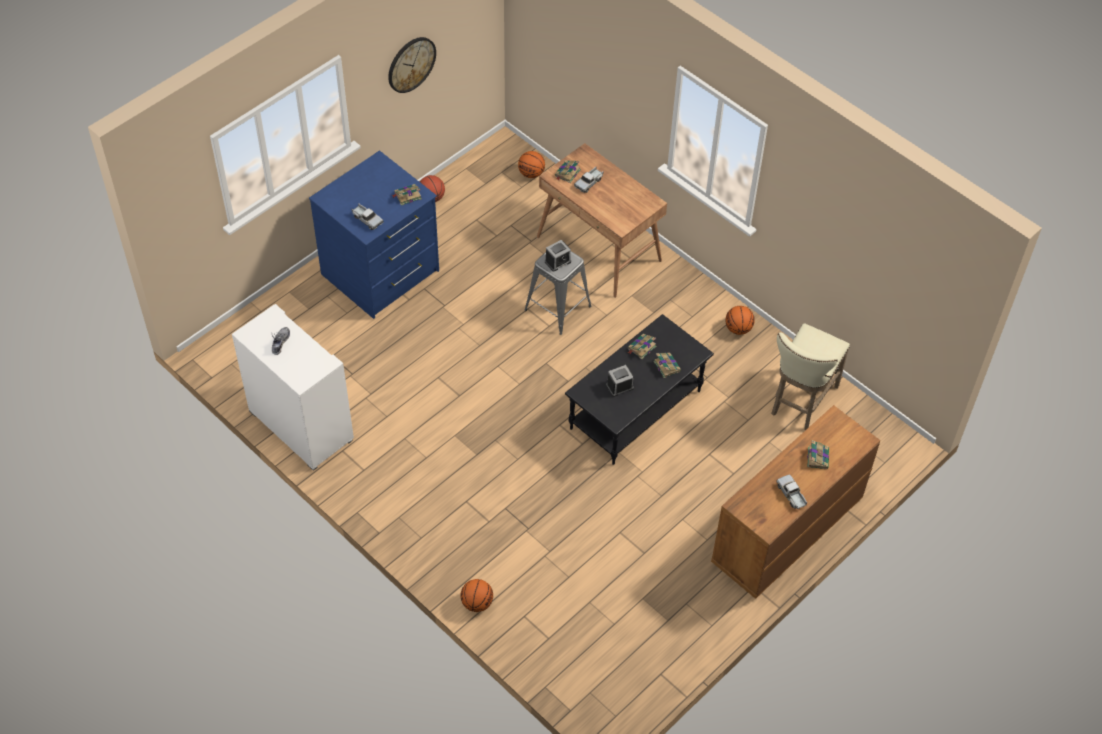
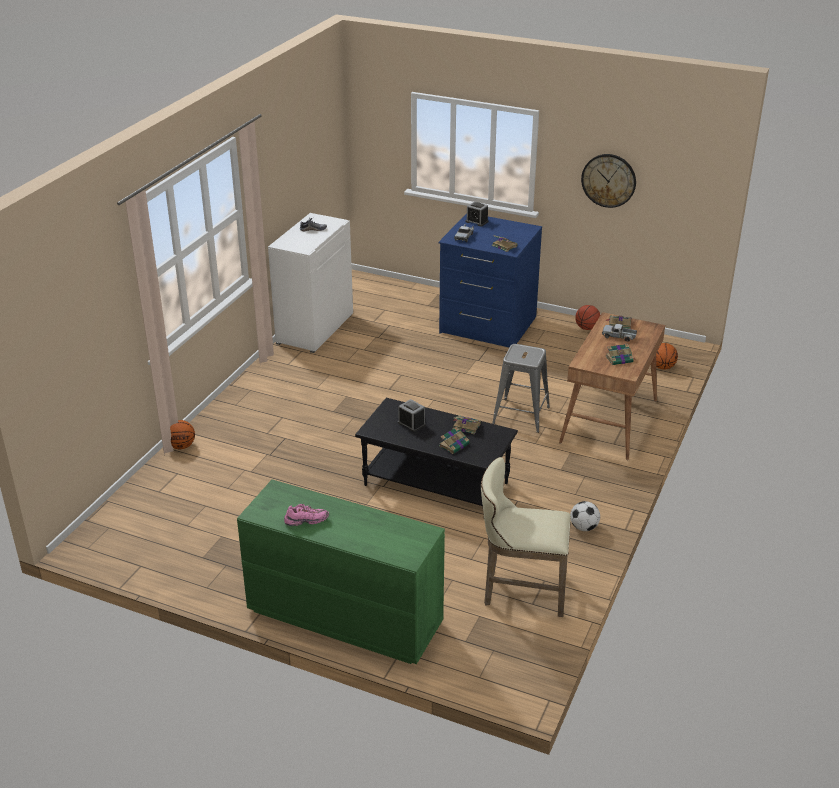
camera: 70 degrees right, 20 degrees down
(557, 262) = (523, 354): alarm clock -> alarm clock (476, 221)
(738, 329) = (583, 527): basketball -> football
(786, 532) = (343, 616): brown dresser -> green dresser
(791, 495) = (306, 521): toy truck -> pink shoe
(817, 457) = (365, 530): book -> book (620, 359)

